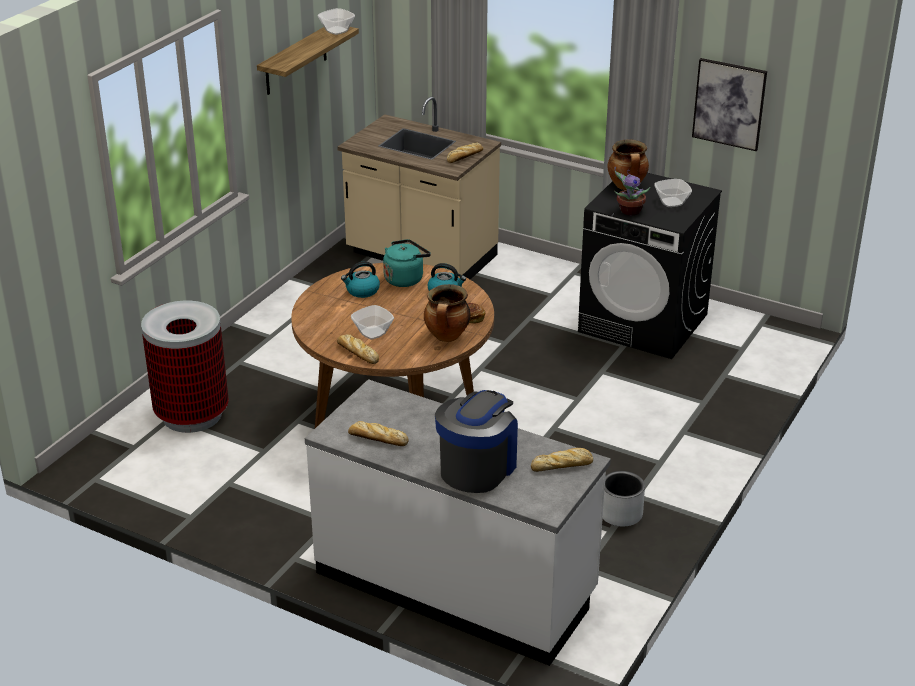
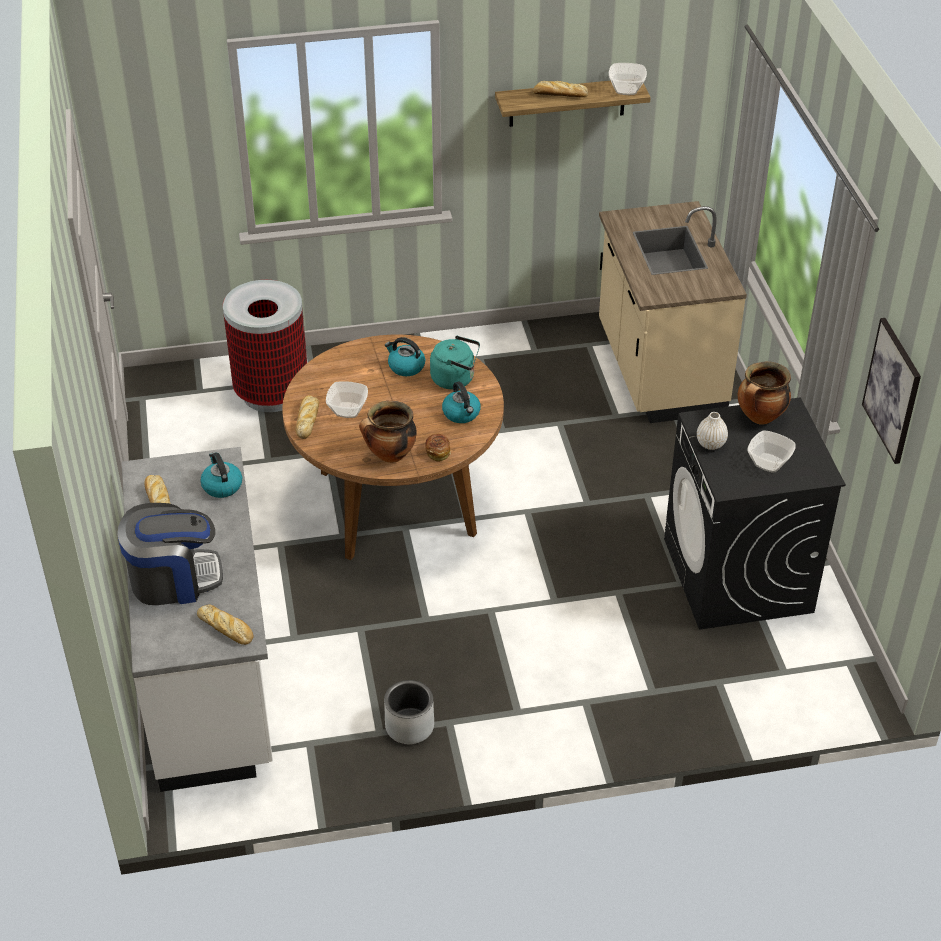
camera: 50 degrees right, 10 degrees up
(401, 404) = (221, 486): none -> kettle
(464, 157) = (684, 289): bread -> bread (559, 94)
(628, 211) = (710, 444): potted plant -> white vase

